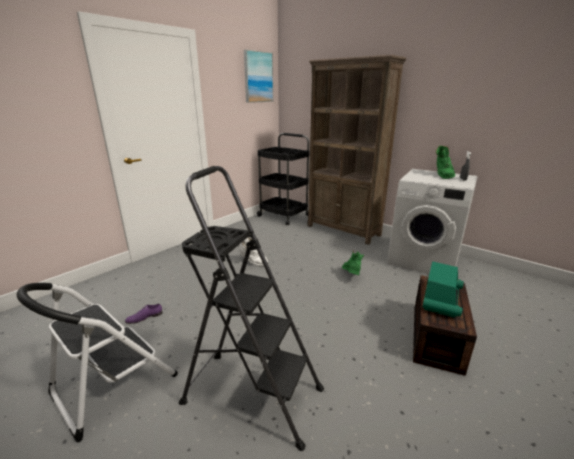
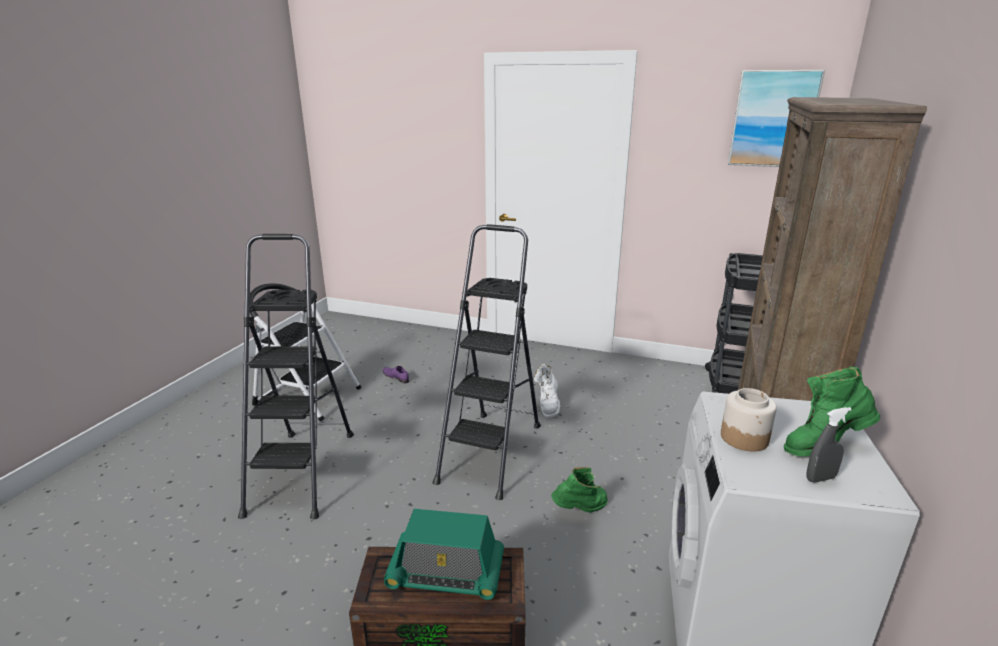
camera: 70 degrees right, 0 degrees up
(285, 291) = (491, 451): none -> step ladder
(438, 181) = (744, 438): none -> jar

